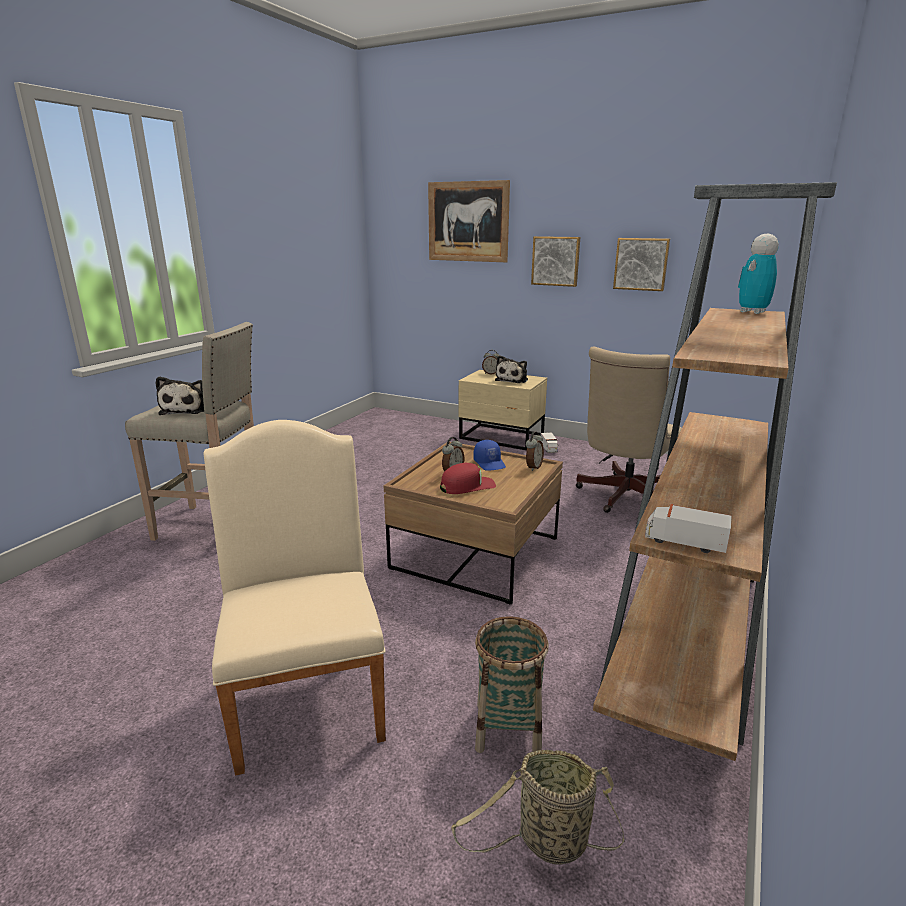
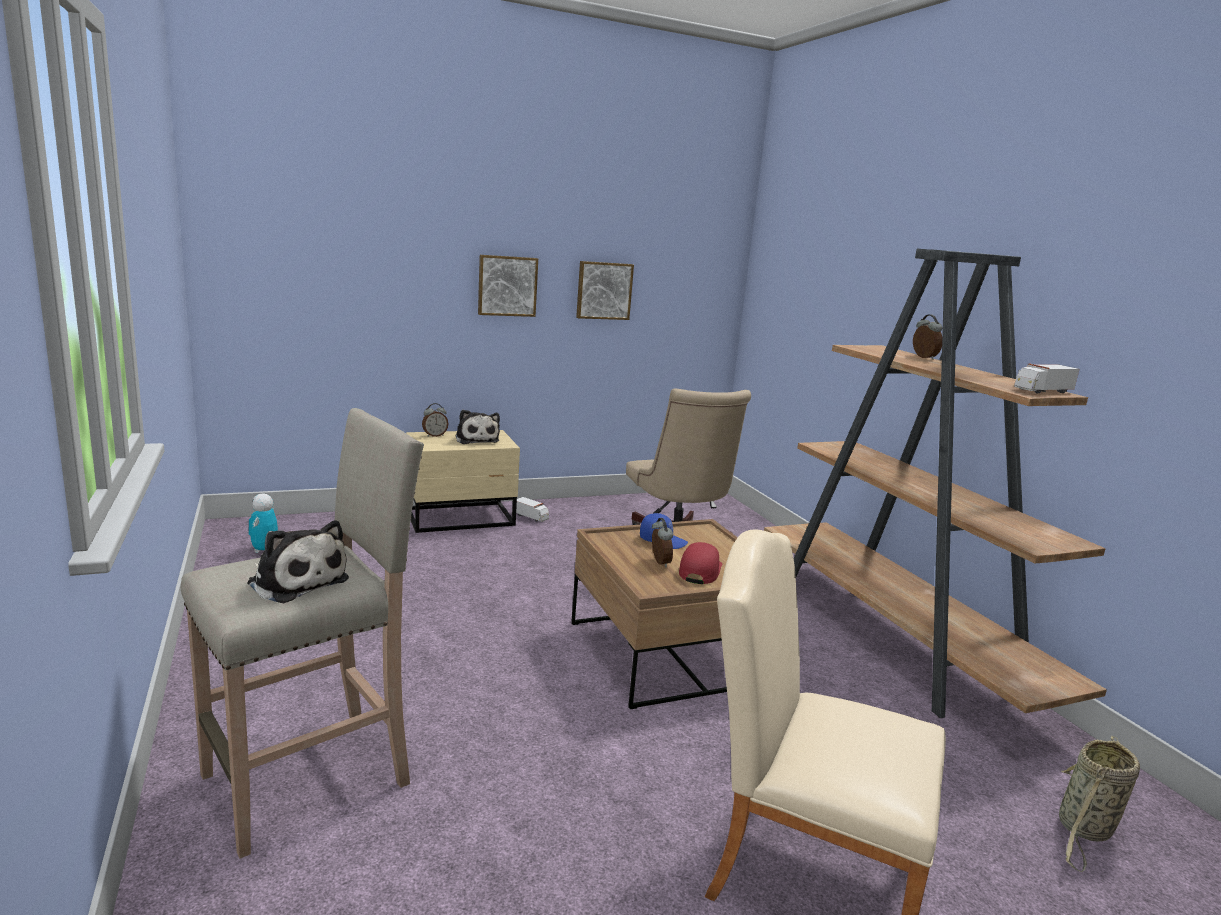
camera: 50 degrees left, 5 degrees down
(468, 222) = (380, 230): picture -> none
(508, 728) = (948, 778): basket -> none
(533, 467) = (701, 532): alarm clock -> alarm clock (923, 357)
(684, 542) = (1049, 544): toy truck -> toy truck (1042, 391)
(752, 312) = (873, 347): toy robot -> toy robot (264, 550)

